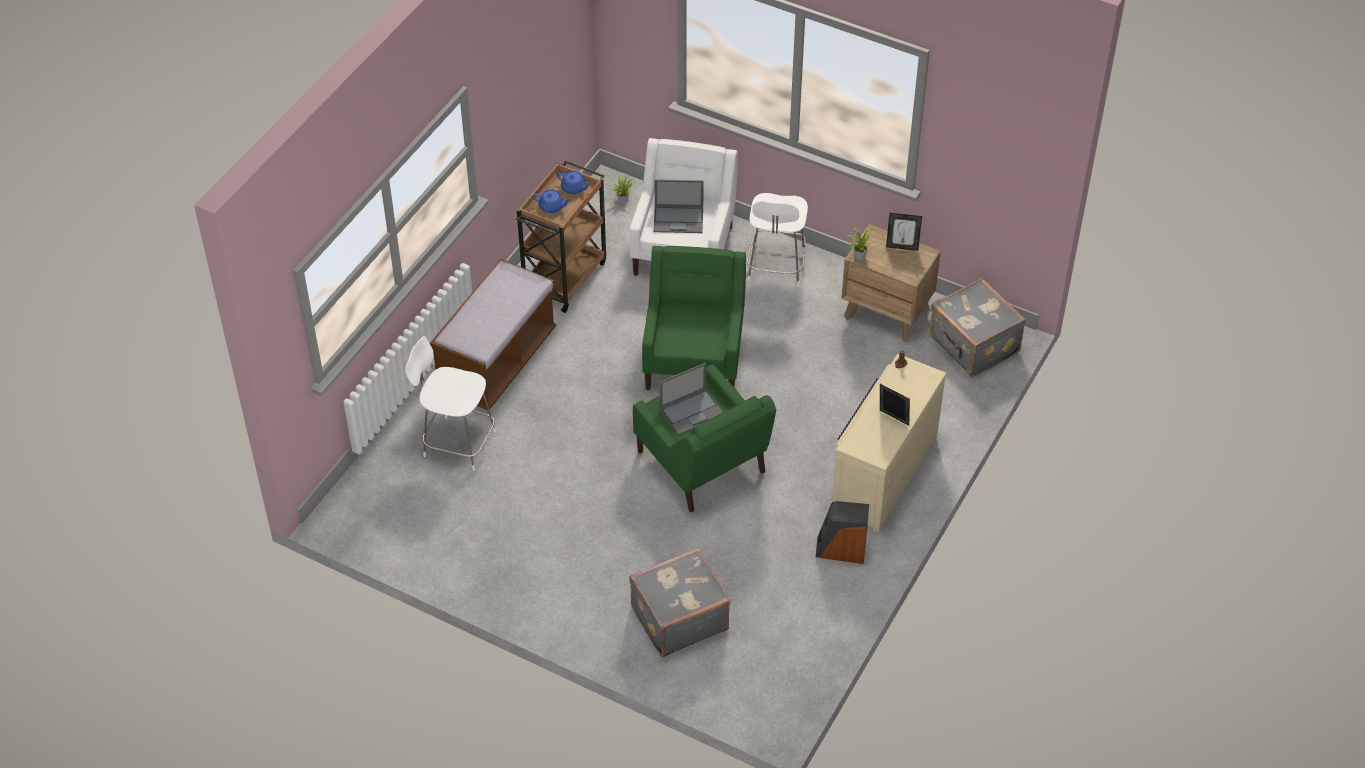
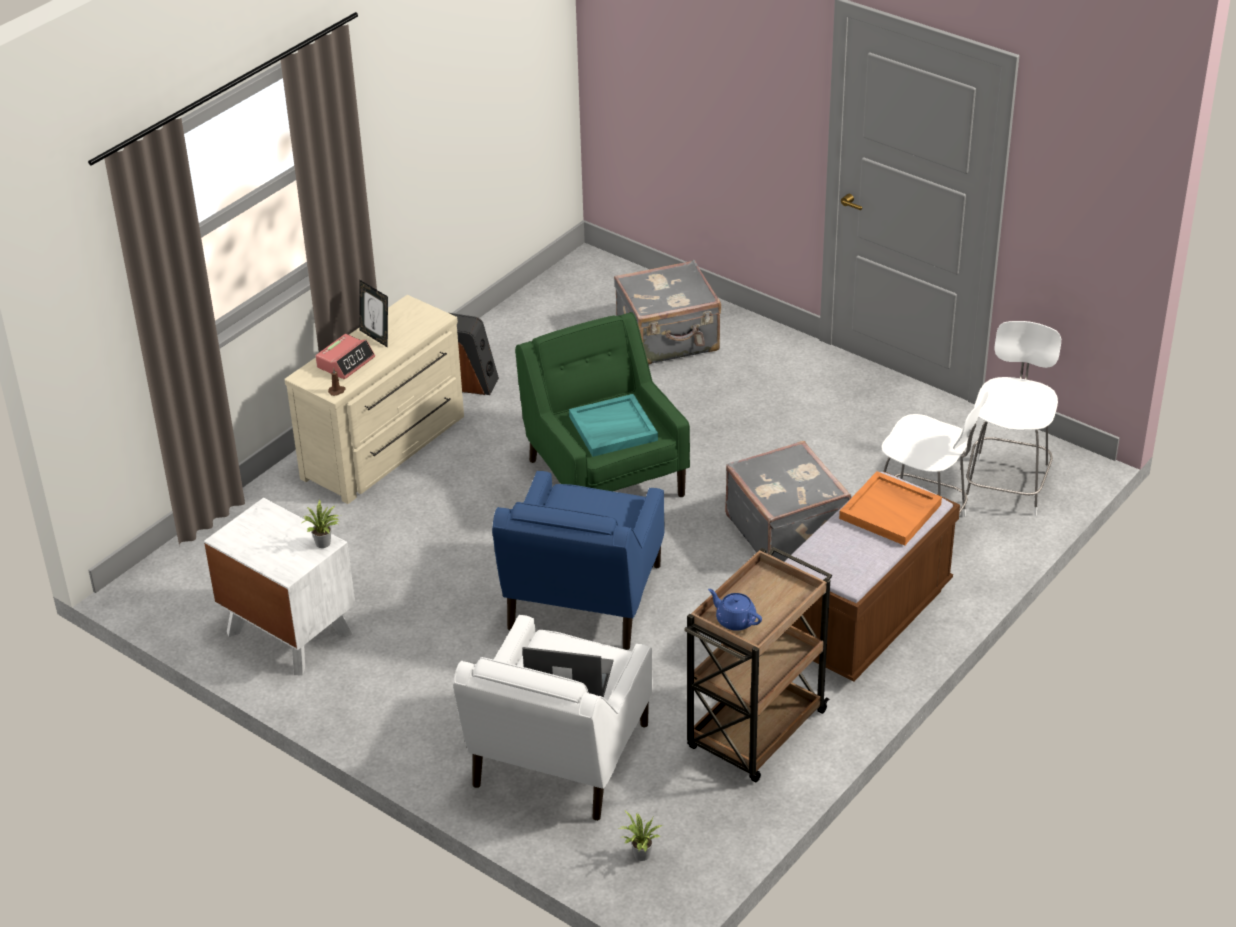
camera: 170 degrees left, 10 degrees down
(478, 323) = (891, 511): none -> orange tray
(552, 207) = (773, 594): blue teapot -> none
(692, 411) = (612, 429): laptop -> turquoise tray
(694, 357) = (583, 600): green armchair -> blue armchair
(775, 267) = (425, 715): white chair -> white chair (1007, 484)
(887, 312) = (288, 633): brown nightstand -> white nightstand
(902, 247) = (256, 550): picture frame -> none
(905, 392) = (346, 362): none -> alarm clock
(972, 346) = (193, 578): grey suitcase -> grey suitcase (787, 530)

